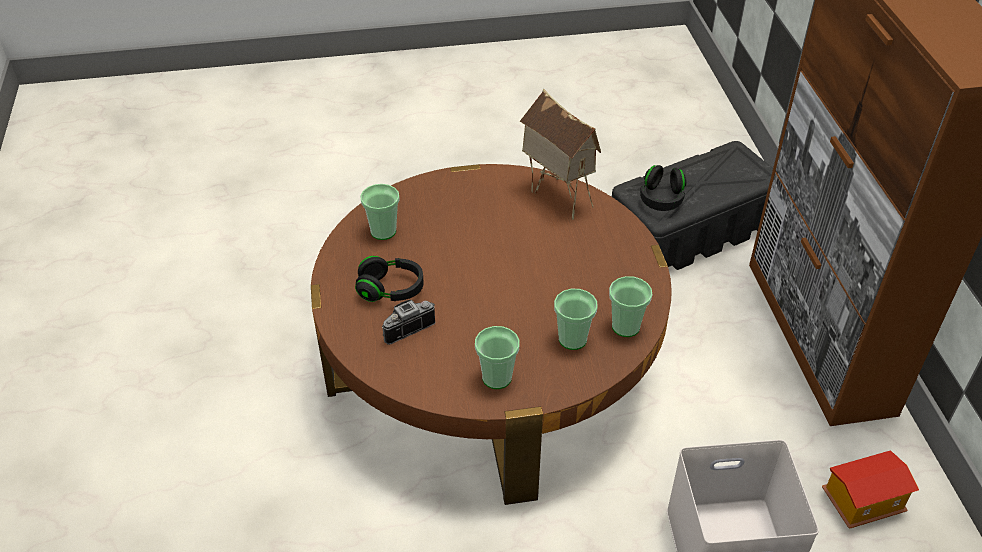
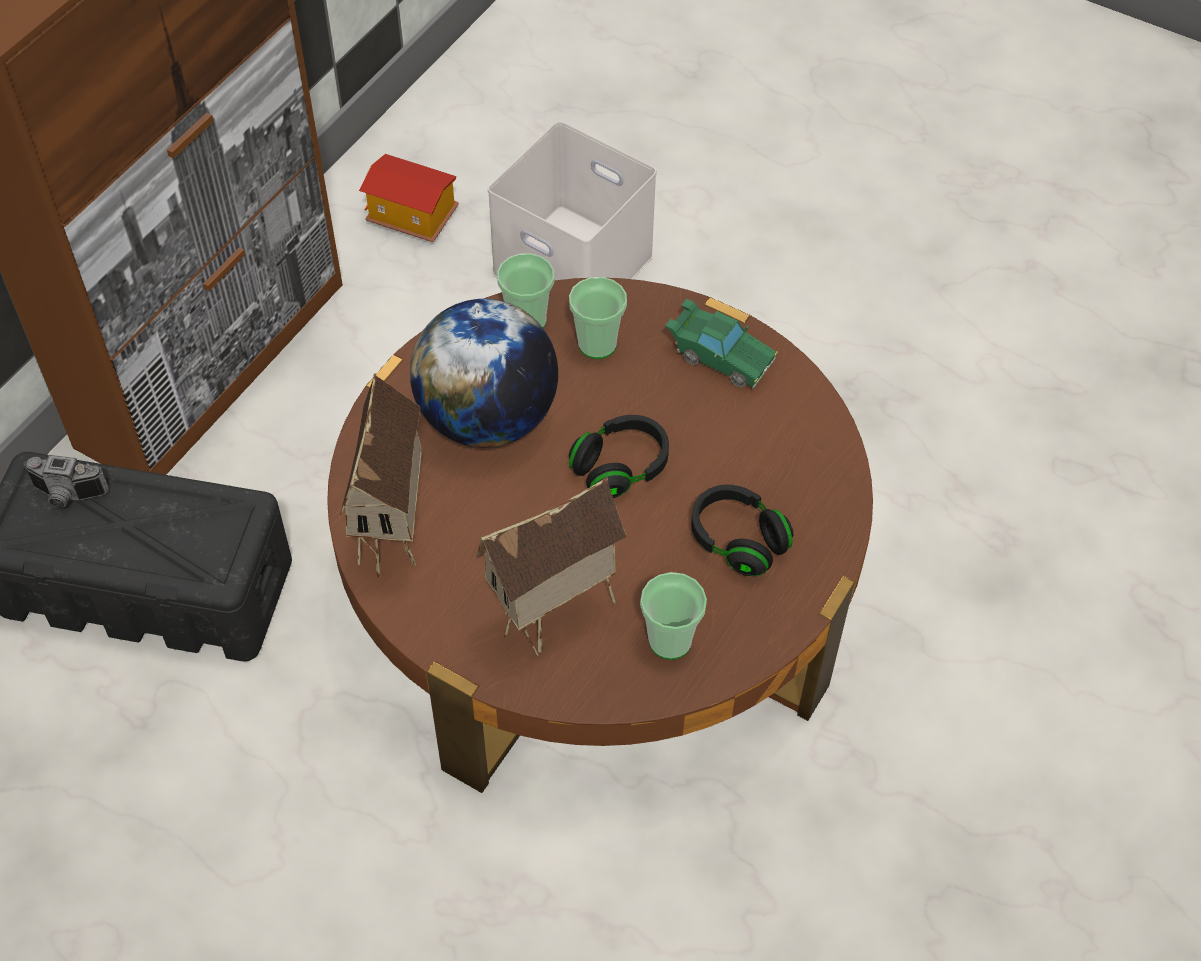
camera: 140 degrees left, 10 degrees up
(405, 326) = (762, 479): camera -> camera (67, 496)
(444, 209) = (556, 620): none -> toy house
(496, 378) = (719, 357): cup -> green toy car
(580, 266) = (487, 418): none -> globe
(661, 198) = (204, 533): black headphones -> black headphones (620, 468)

